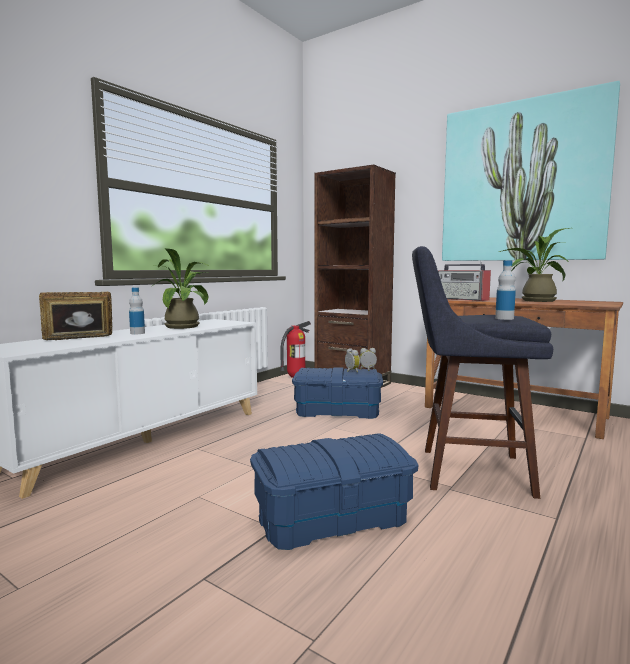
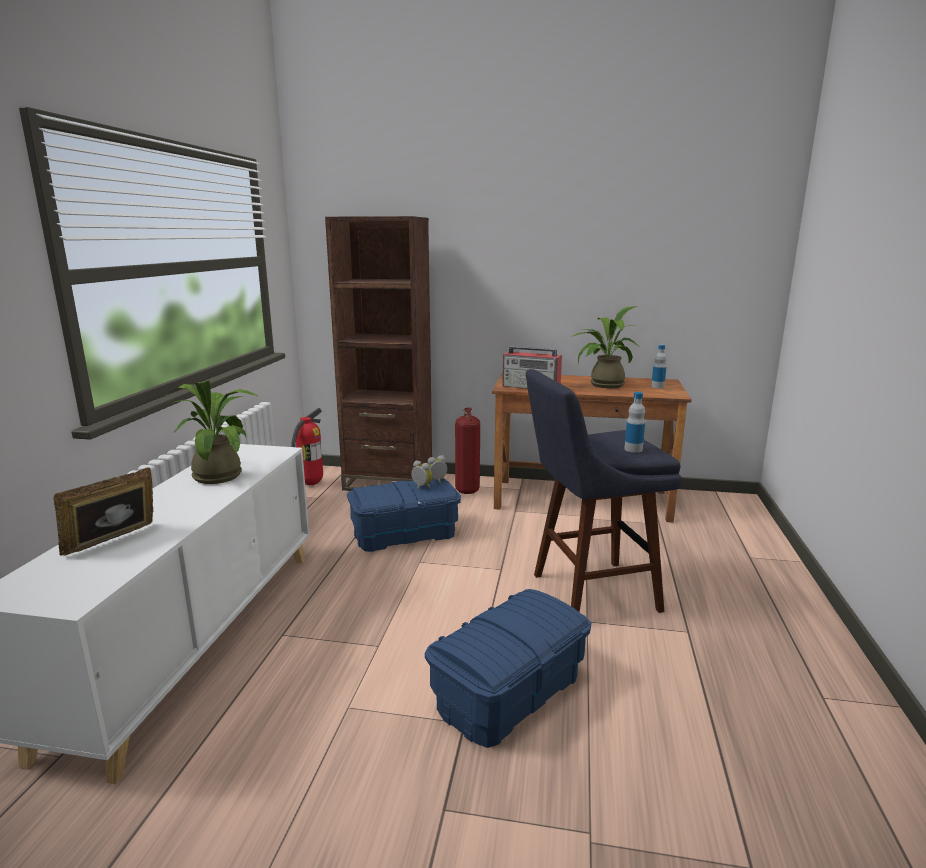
camera: 25 degrees left, 10 degrees up
(137, 333) = (178, 507): bottle -> bottle (657, 386)
(410, 394) = (466, 490): none -> fire extinguisher
(522, 182) = (580, 245): picture -> none

